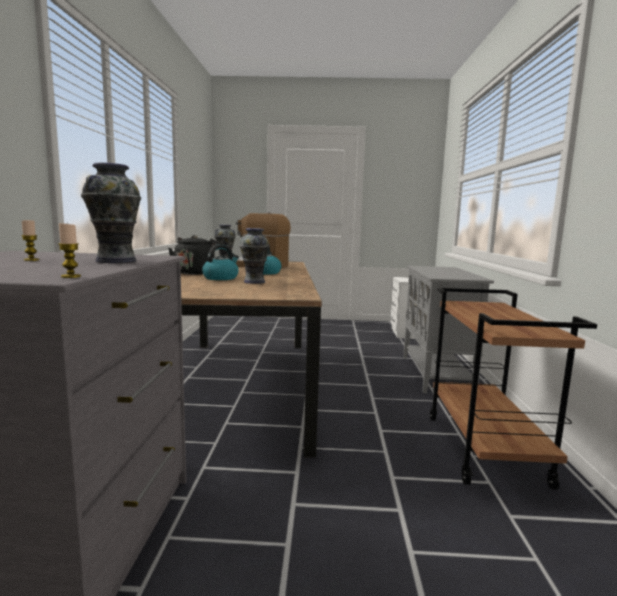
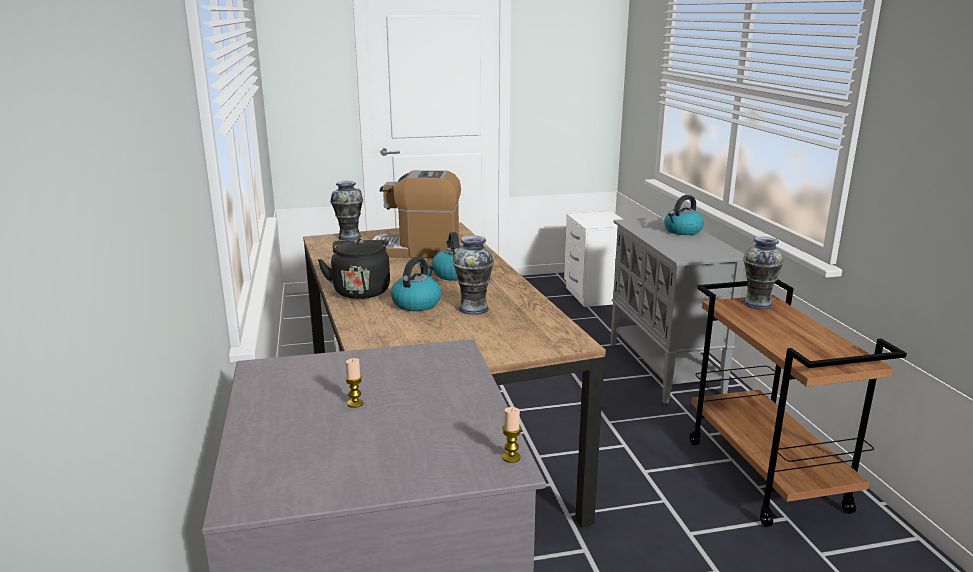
camera: 15 degrees left, 10 degrees up
(116, 261) = (448, 385): vase -> vase (758, 304)
(452, 270) = (682, 231): none -> kettle

